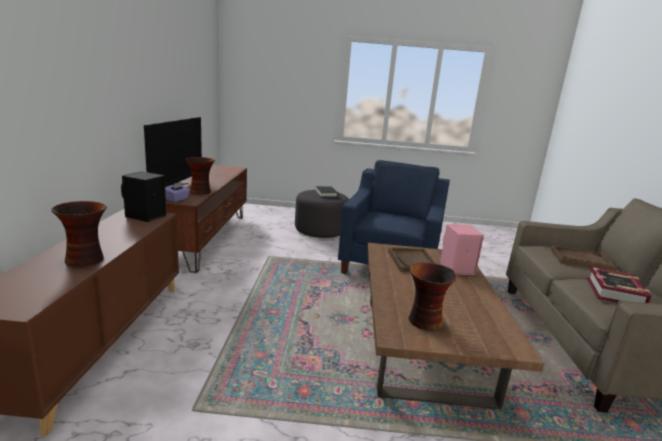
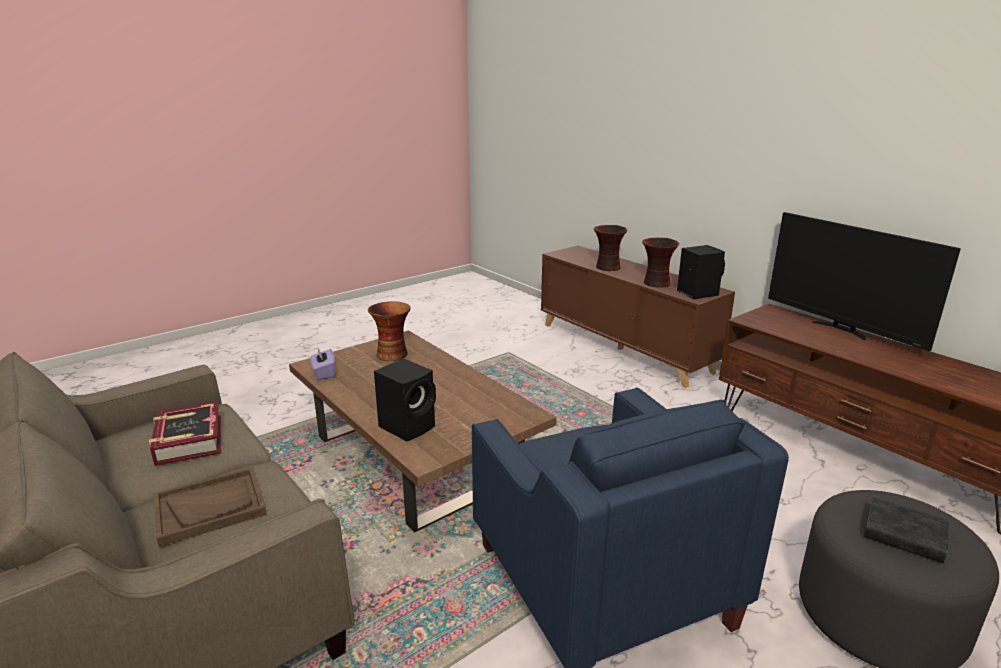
camera: 140 degrees right, 5 degrees up
(177, 199) = (766, 317): purple tissue box -> purple tissue box (324, 373)
(201, 192) = (802, 336): vase -> vase (656, 283)
(412, 261) = (466, 411): brown tray -> none
(455, 268) = (408, 426): pink speaker -> black speaker

